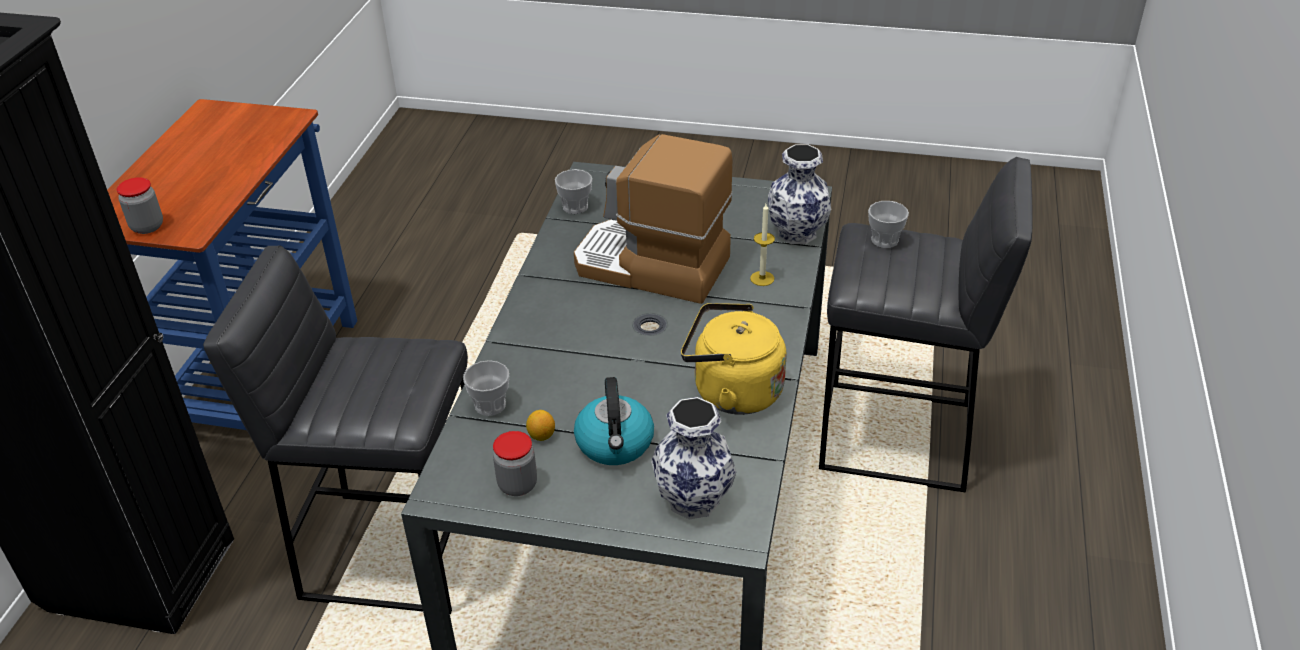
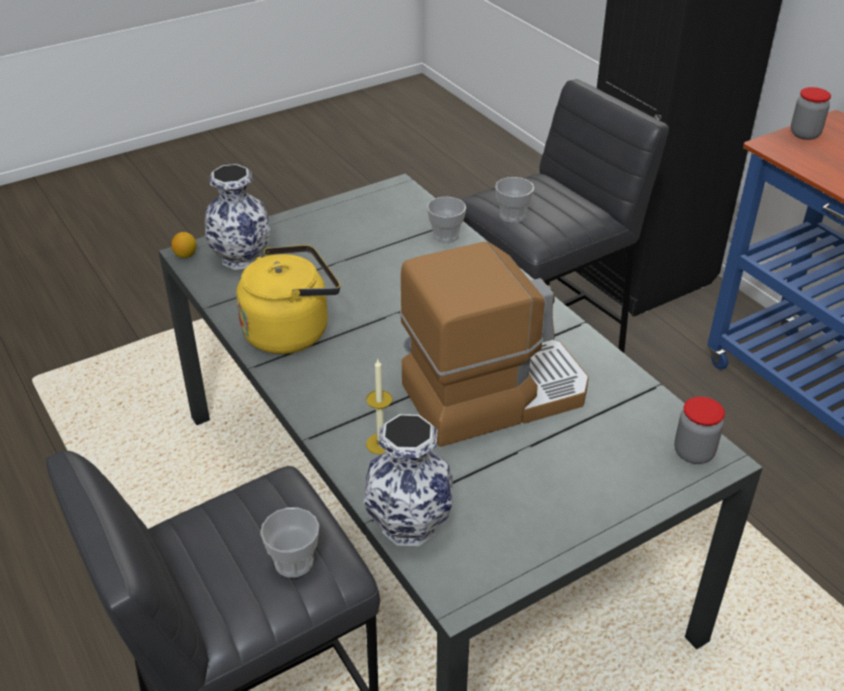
camera: 135 degrees right, 0 degrees up
(517, 485) = (361, 212): jar -> jar (693, 453)
(541, 435) = (386, 238): lemon -> lemon (186, 255)
(575, 207) = (658, 411): cup -> cup (512, 216)
(615, 444) = (332, 258): kettle -> none

